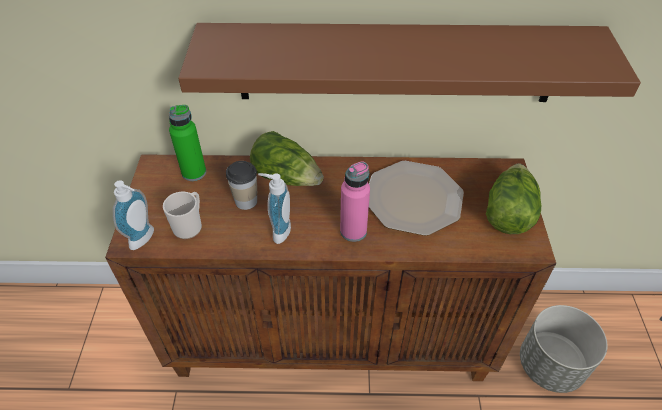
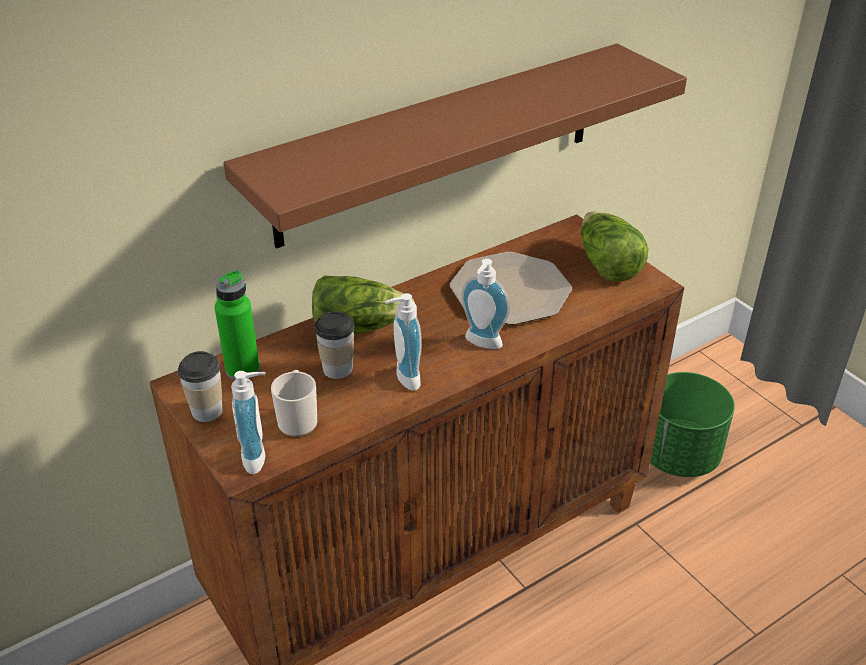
camera: 35 degrees left, 10 degrees down
(149, 191) = (207, 411): none -> cup
(353, 231) = (481, 344): pink bottle -> soap dispenser
(549, 364) = (678, 455): grey planter -> green planter

